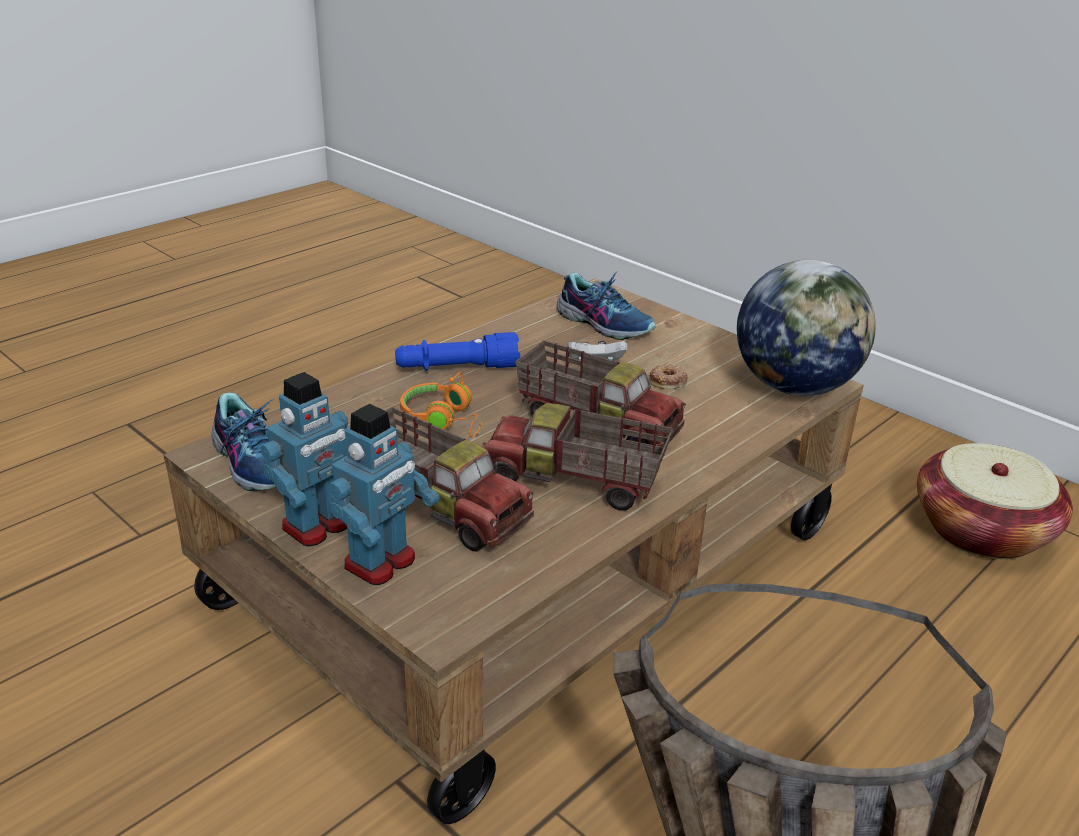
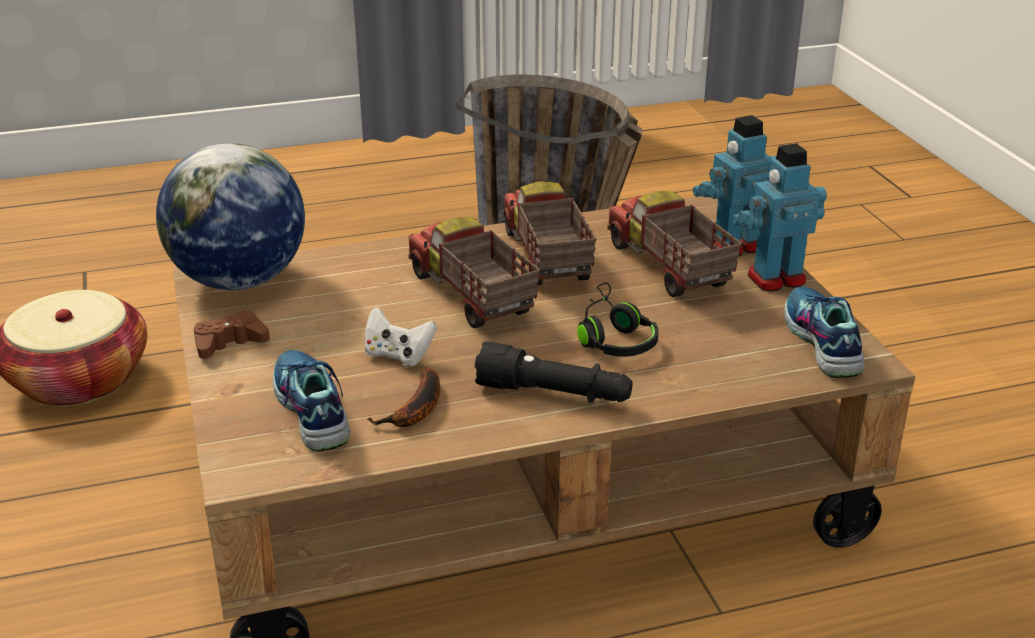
camera: 150 degrees left, 0 degrees up
(444, 420) = (613, 337): orange headphones -> black headphones
(457, 368) = (554, 394): blue flashlight -> black flashlight
(540, 338) = (416, 410): none -> banana
(574, 483) = (545, 258): toy truck -> toy truck turned 150 degrees counterclockwise
(668, 381) = (347, 318): donut -> none
(718, 345) = (229, 343): none -> brown game controller

